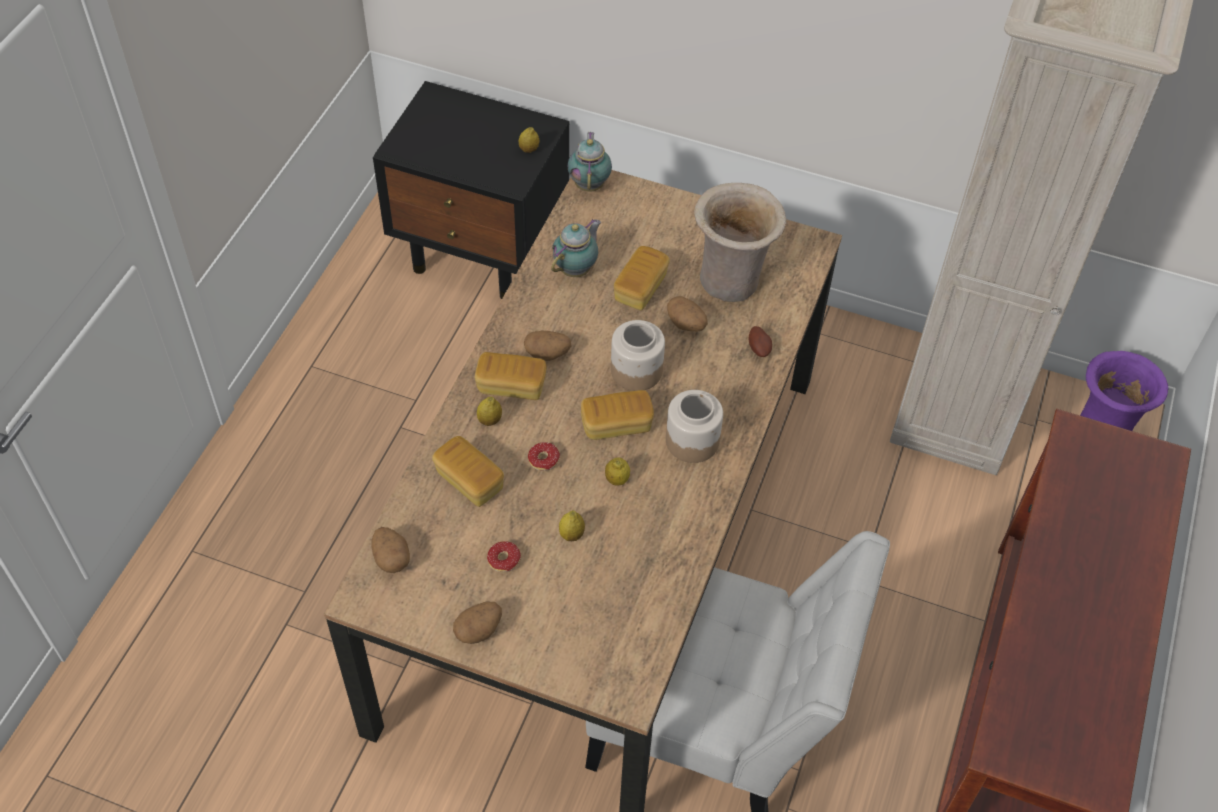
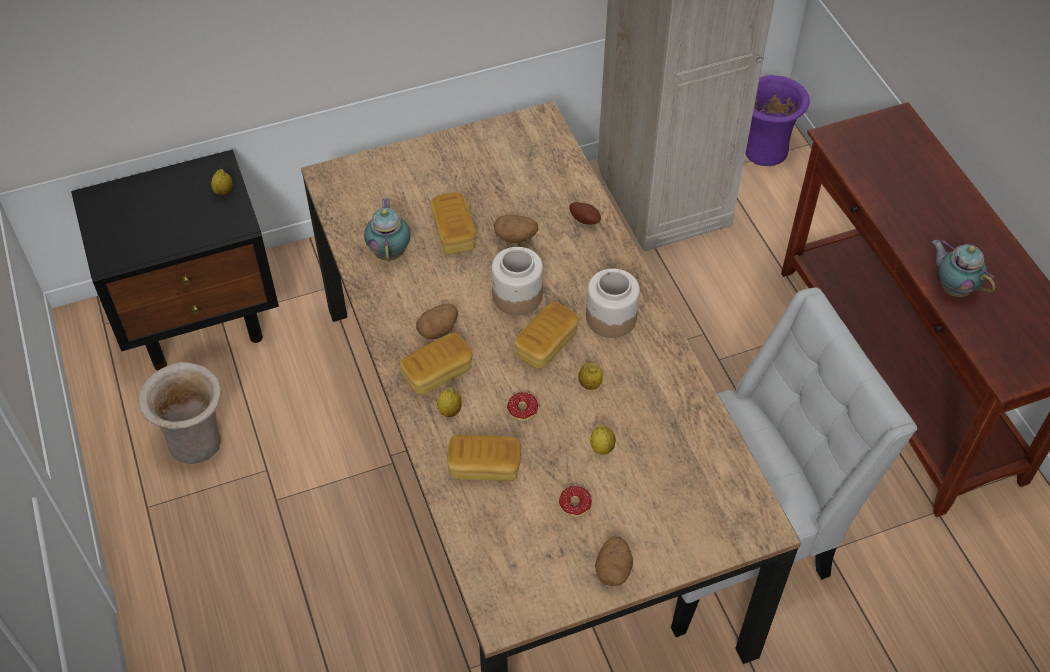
camera: 40 degrees left, 0 degrees up
(391, 558) = (490, 570): potato -> none
(590, 184) = (329, 180): teapot -> teapot (953, 287)
(732, 280) = (513, 183): beige vase -> beige vase (196, 440)

